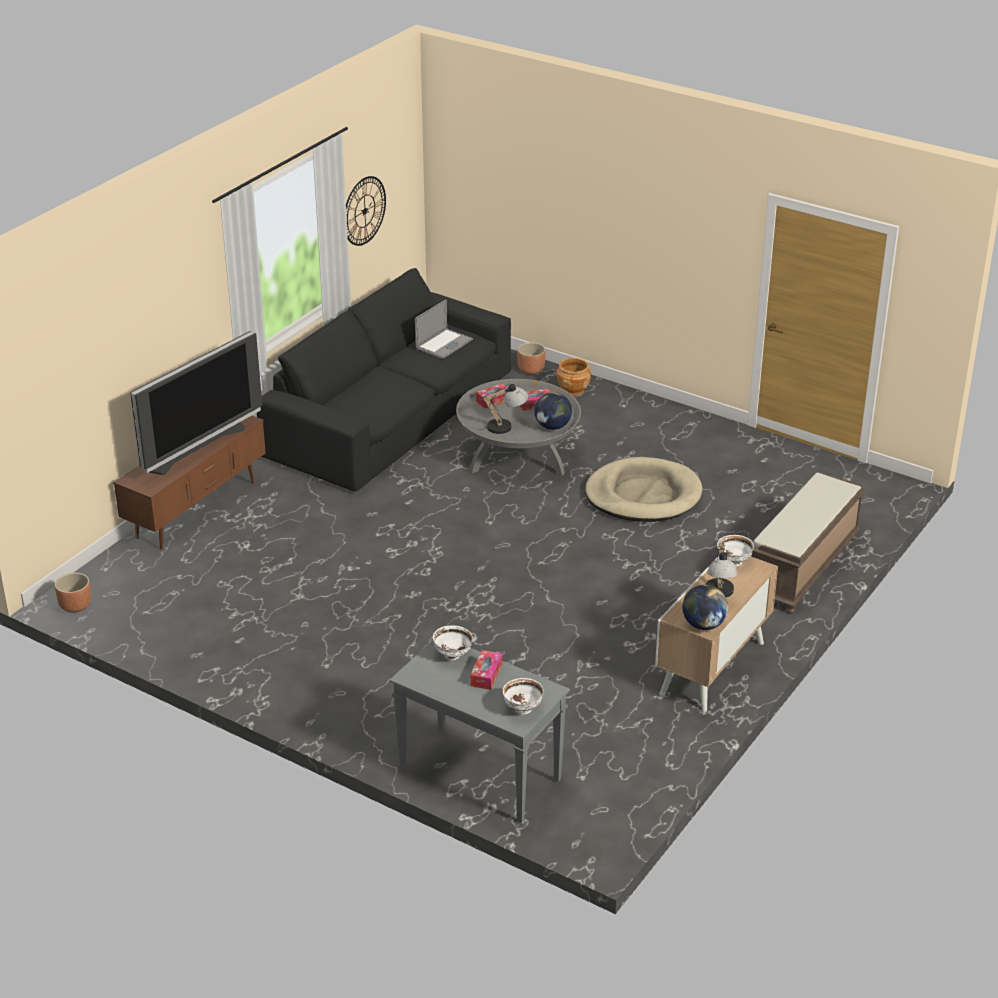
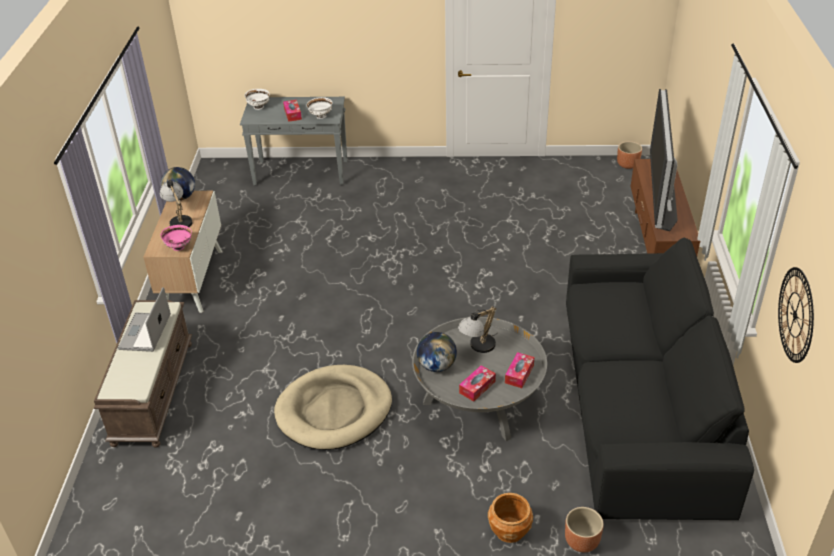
camera: 150 degrees right, 5 degrees up
(444, 344) = (632, 405): laptop -> laptop (145, 332)
(733, 562) = (179, 247): white bowl -> pink bowl

